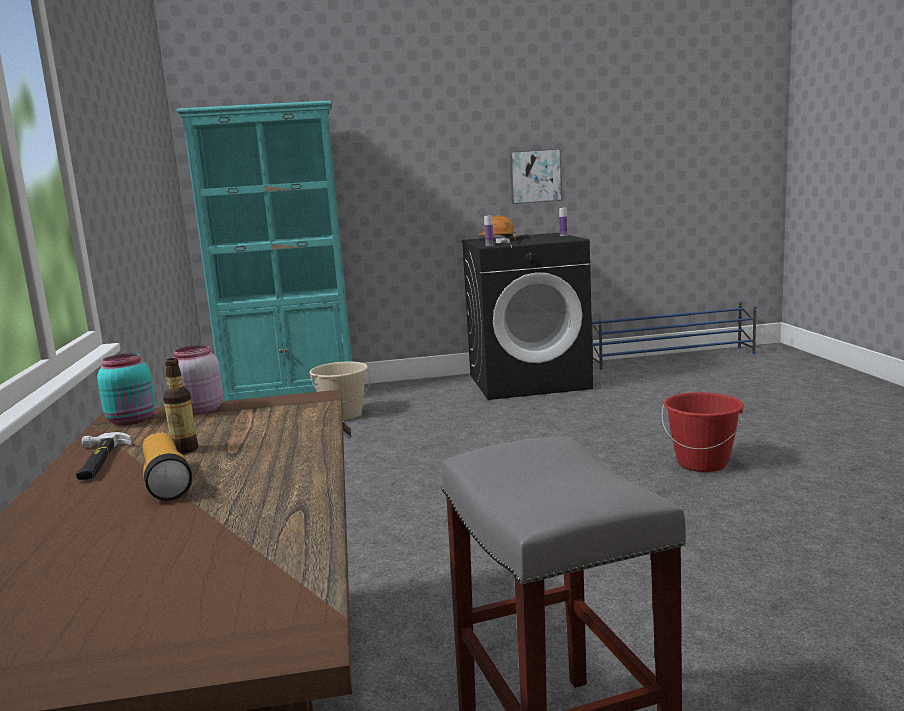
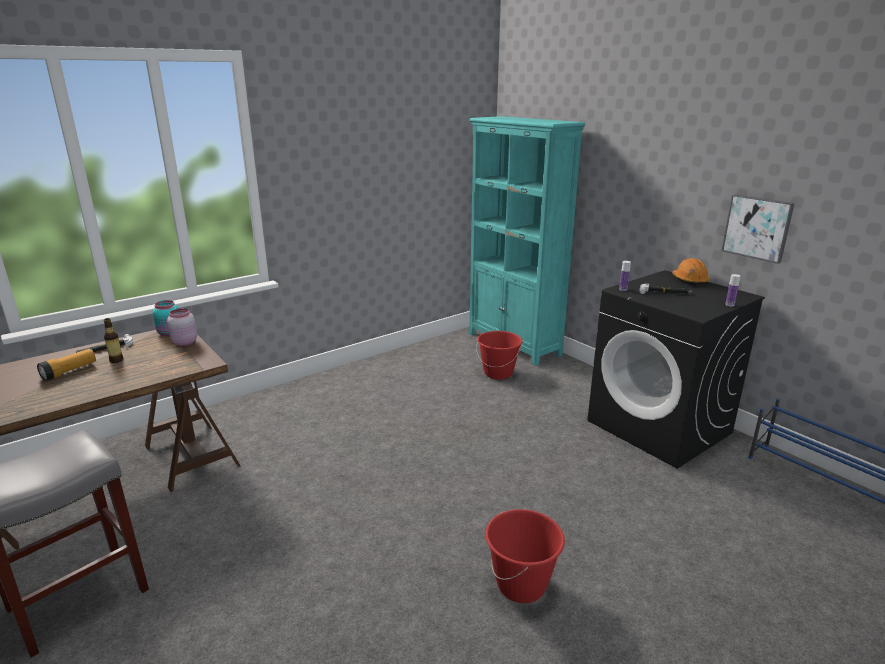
camera: 60 degrees right, 10 degrees up
(343, 415) = (498, 373): beige bucket -> red bucket

